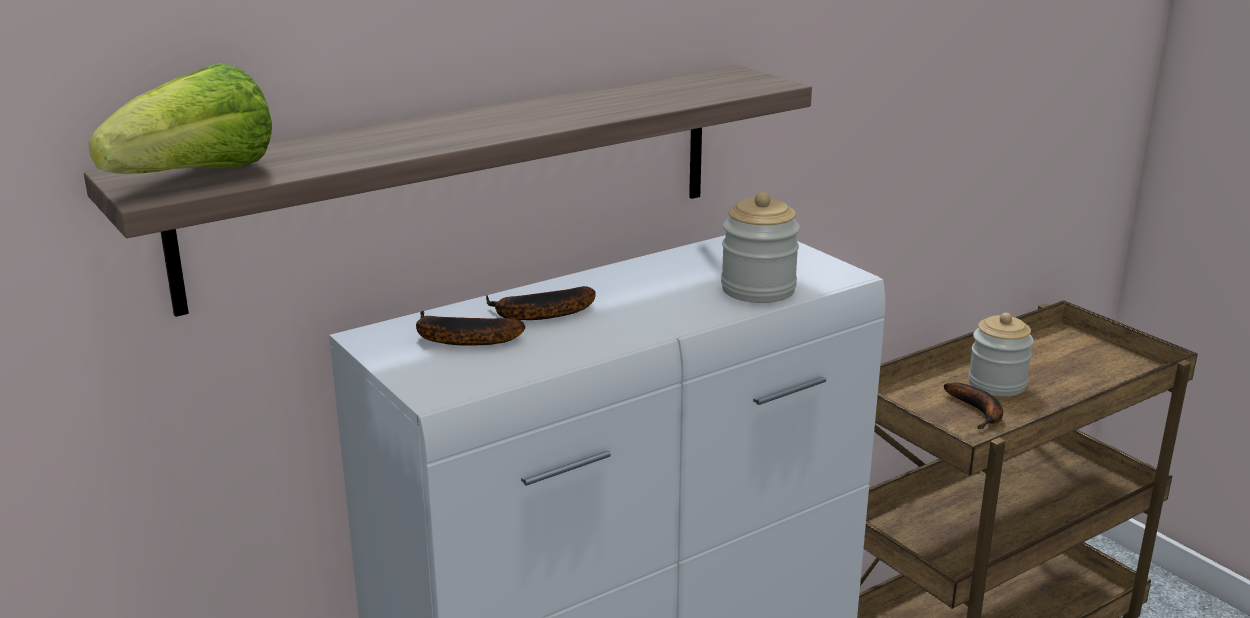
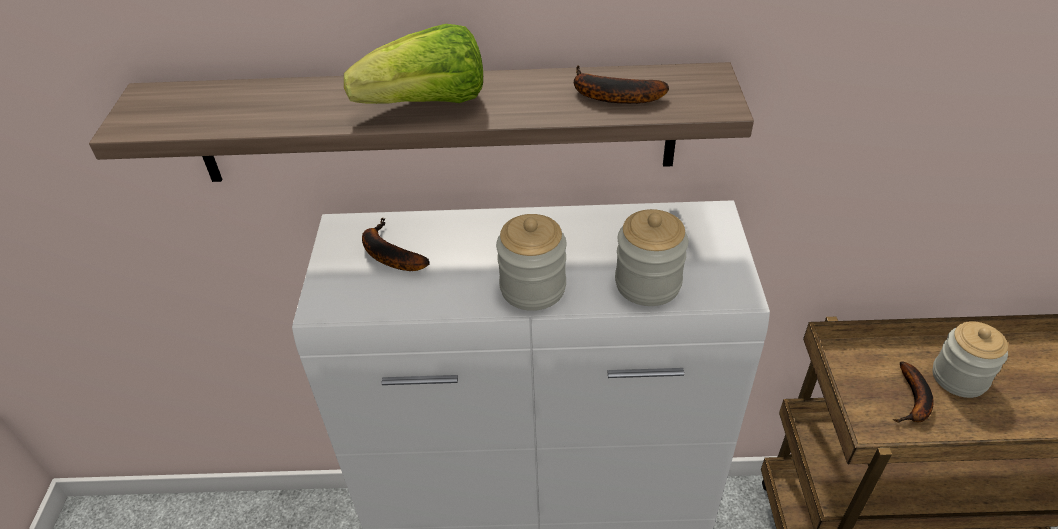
camera: 35 degrees right, 20 degrees up
(199, 177) = (172, 113): lettuce -> lettuce (427, 105)
(538, 315) = (462, 247): banana -> banana (610, 96)
(652, 320) = (533, 288): none -> jar

